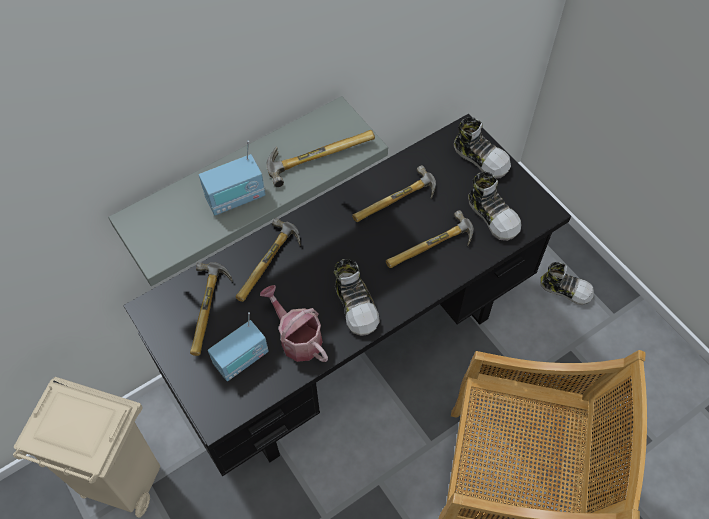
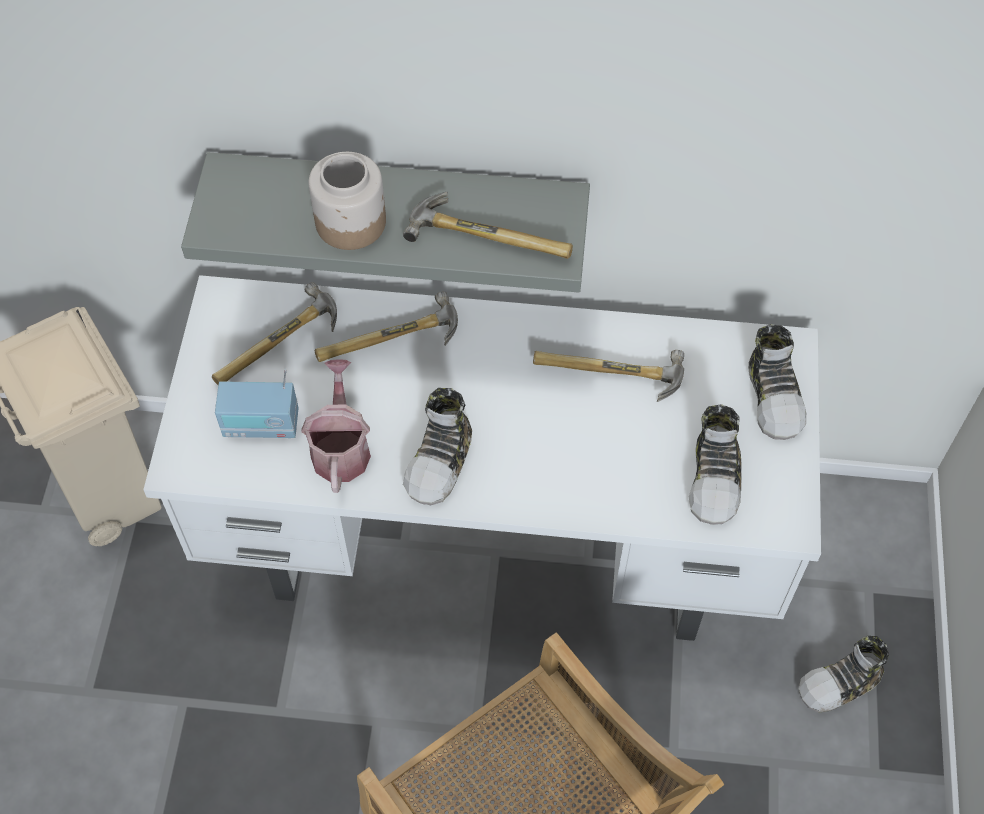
camera: 40 degrees right, 0 degrees up
(236, 198) = (351, 222): radio -> jar
(355, 347) = (494, 545): black desk -> white desk
(432, 249) = (595, 464): hammer -> none
(565, 289) = (841, 684): shoe -> shoe turned 90 degrees clockwise

